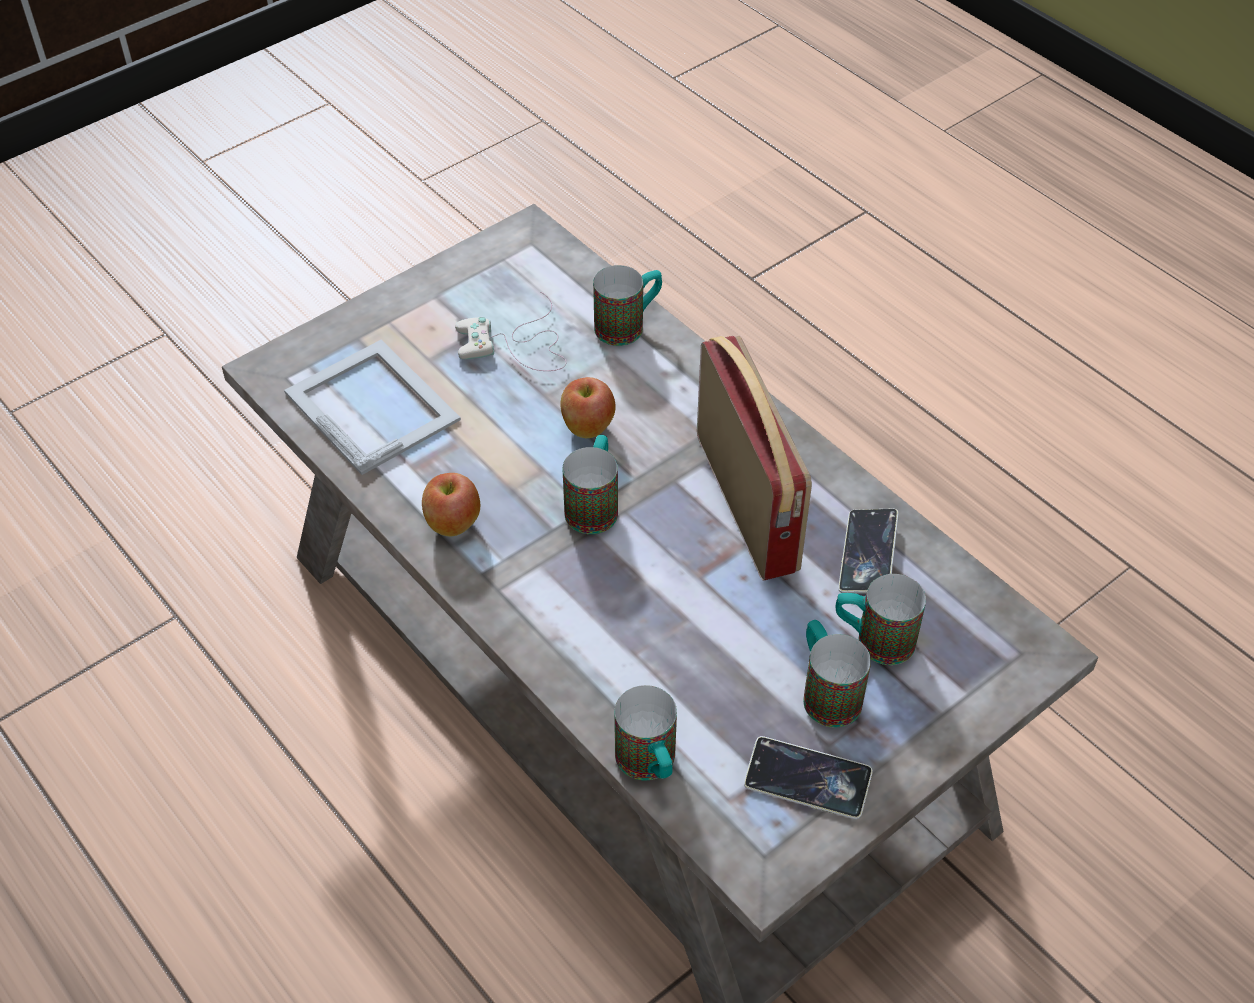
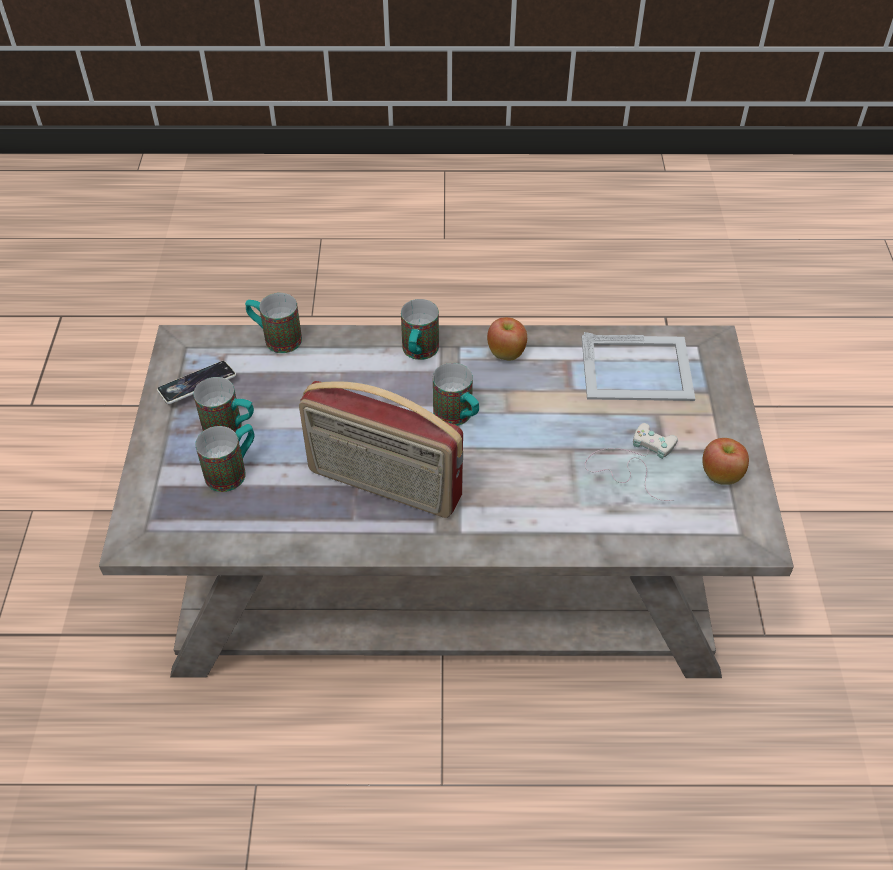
camera: 130 degrees right, 0 degrees up
(587, 427) = (523, 451): apple -> apple (720, 475)
(628, 325) = (599, 532): mug -> mug (418, 353)
(867, 555) = (285, 513): phone -> none

